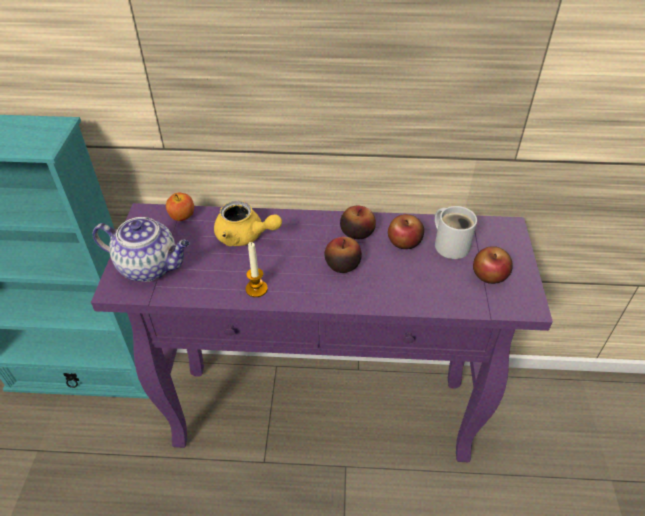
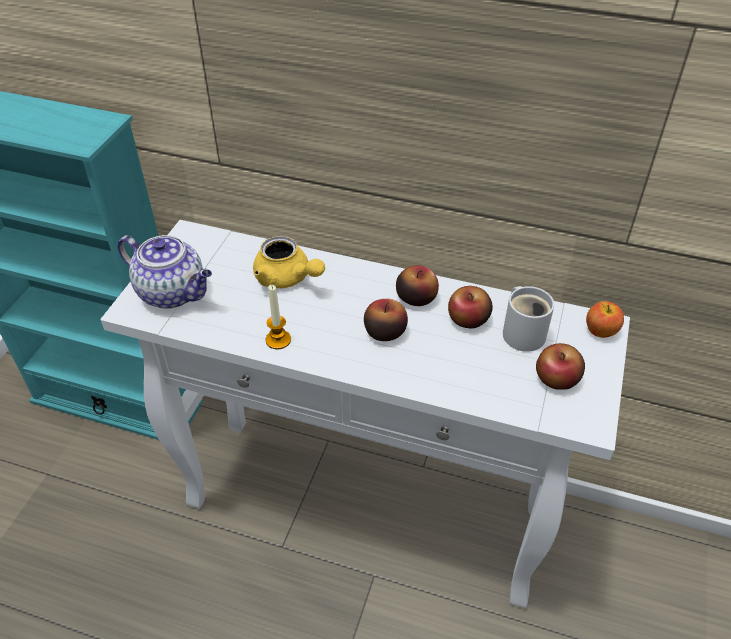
camera: 15 degrees right, 0 degrees up
(182, 216) = (226, 243): apple -> apple (601, 331)
(325, 412) = (368, 507): purple console table -> white console table

